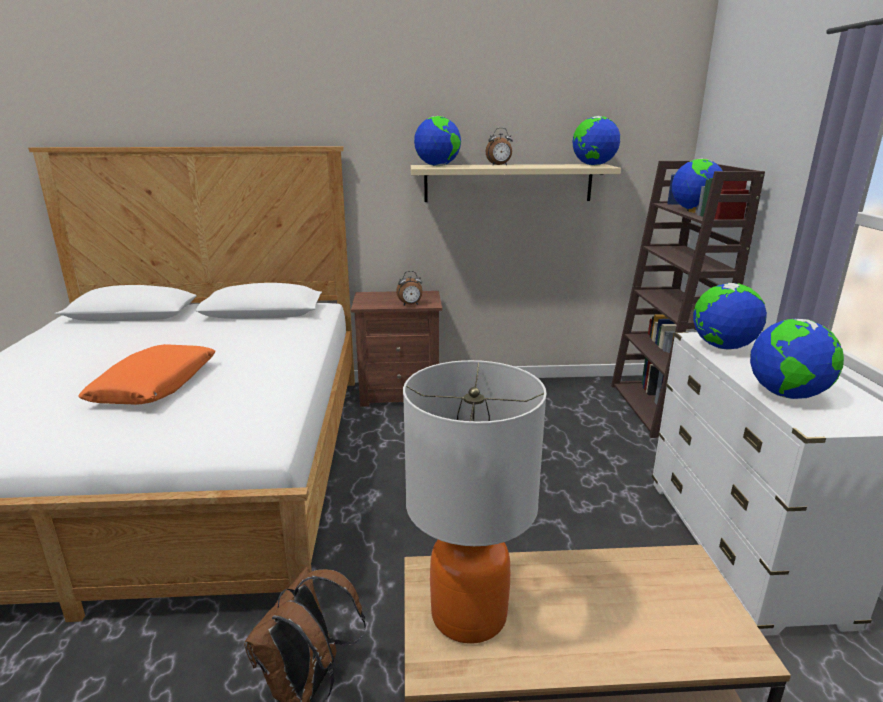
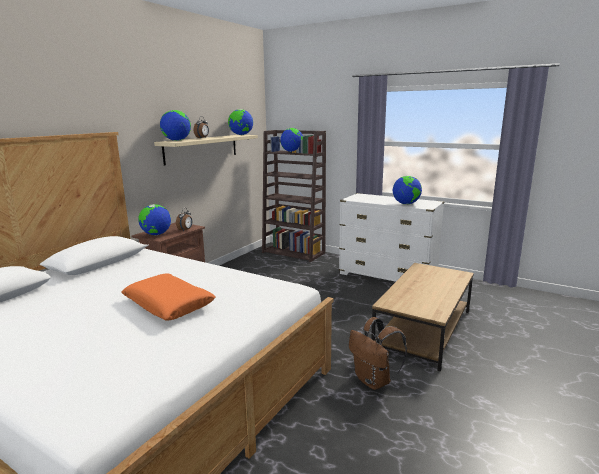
camera: 55 degrees left, 5 degrees down
(469, 614) = (415, 303): table lamp -> none
(722, 347) = (362, 199): globe -> globe (156, 234)

